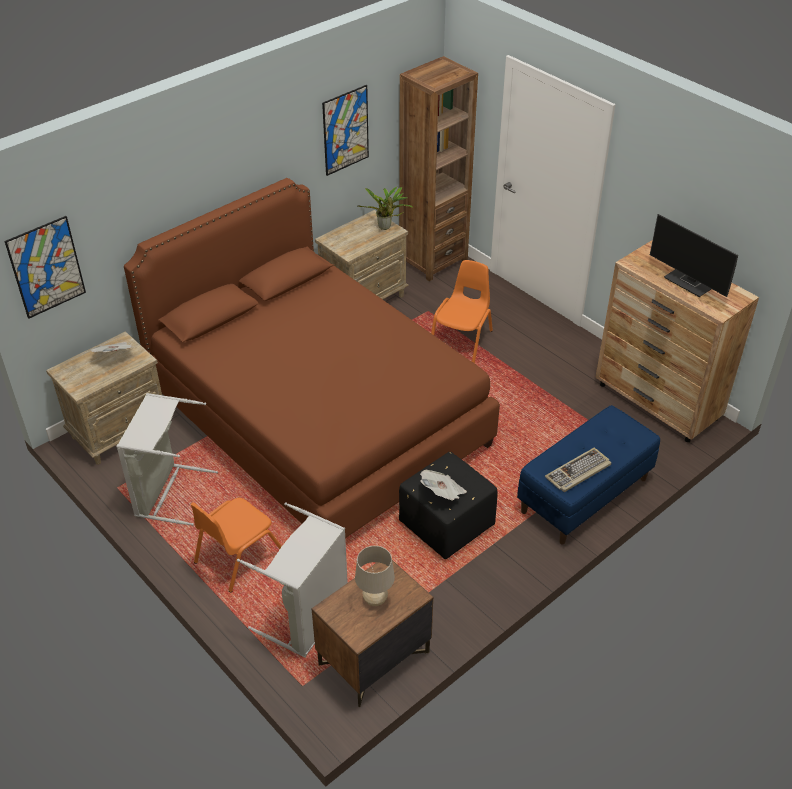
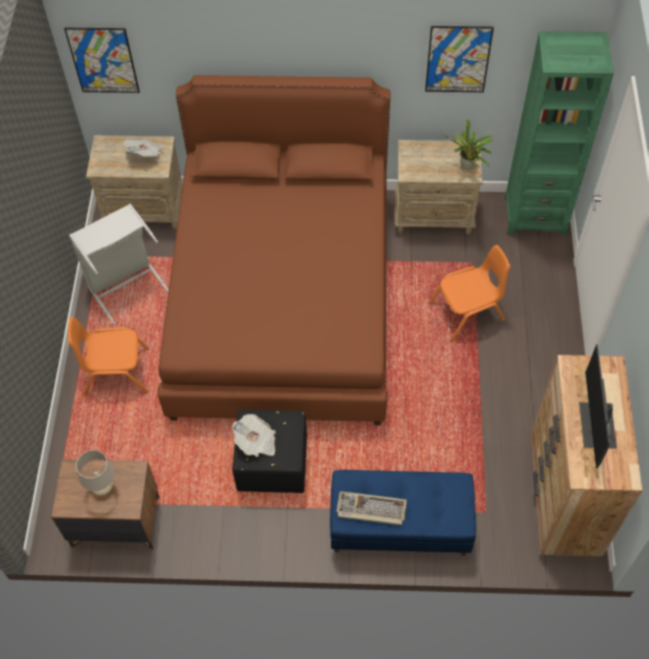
camera: 45 degrees right, 15 degrees up
(308, 618) = (109, 455): grey laundry basket -> none
(433, 260) = (535, 215): brown bookcase -> green bookcase

